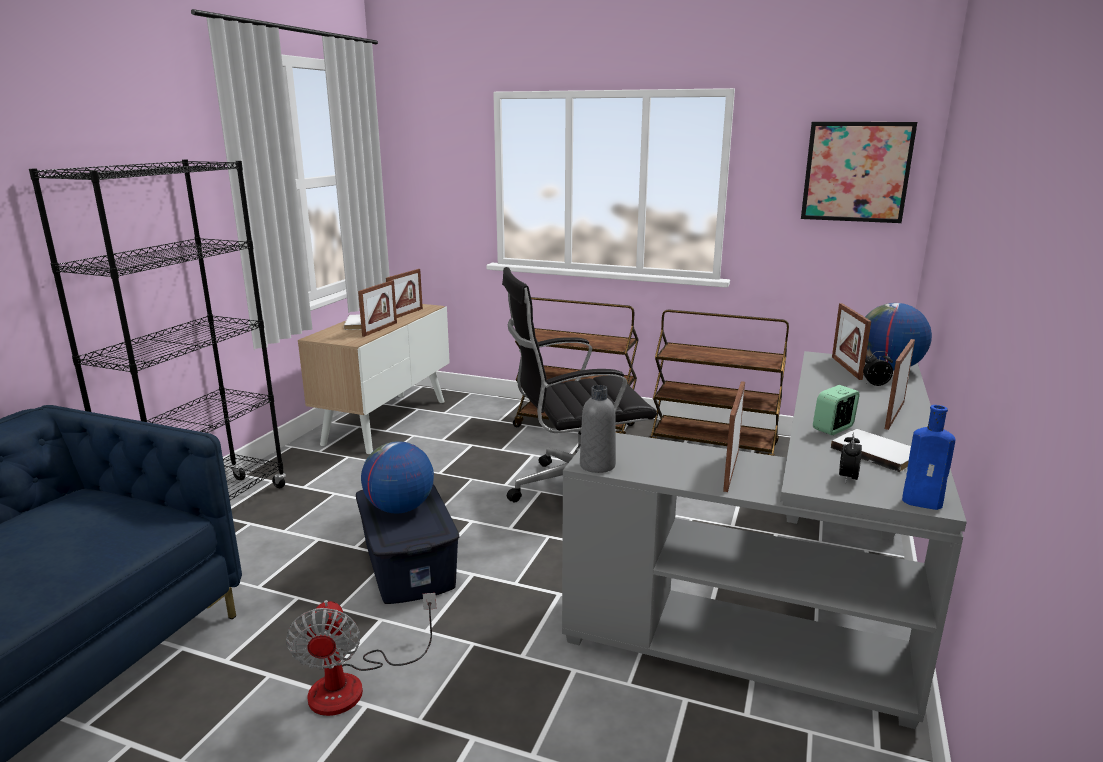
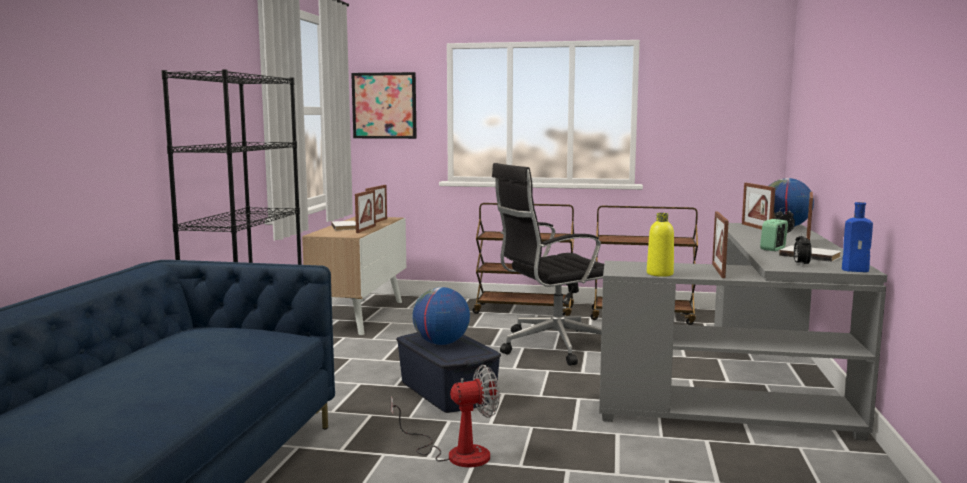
camera: 10 degrees left, 10 degrees down
(354, 684) = (456, 453): fan -> fan turned 90 degrees counterclockwise
(597, 465) = (625, 272): grey bottle -> none
(642, 472) = (659, 274): none -> yellow bottle
(856, 172) = (733, 98): picture -> picture (384, 105)

